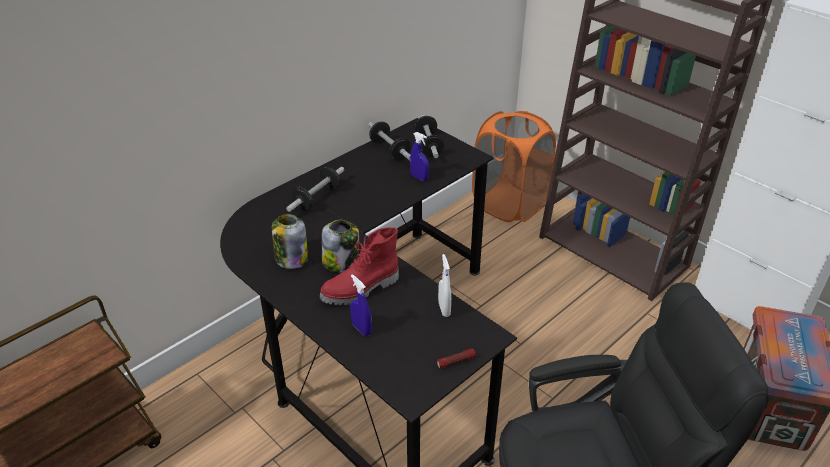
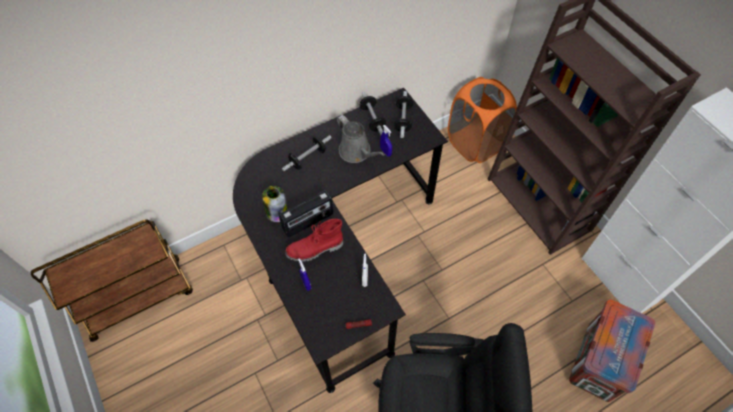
camera: 15 degrees right, 20 degrees up
(341, 262) = (308, 222): jar -> radio
(381, 183) = (357, 152): none -> grey watering can

